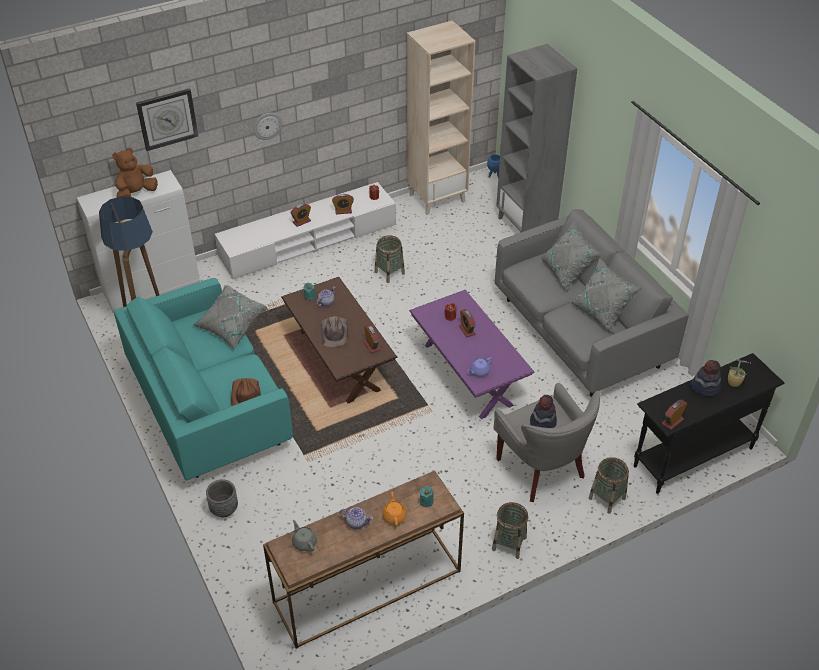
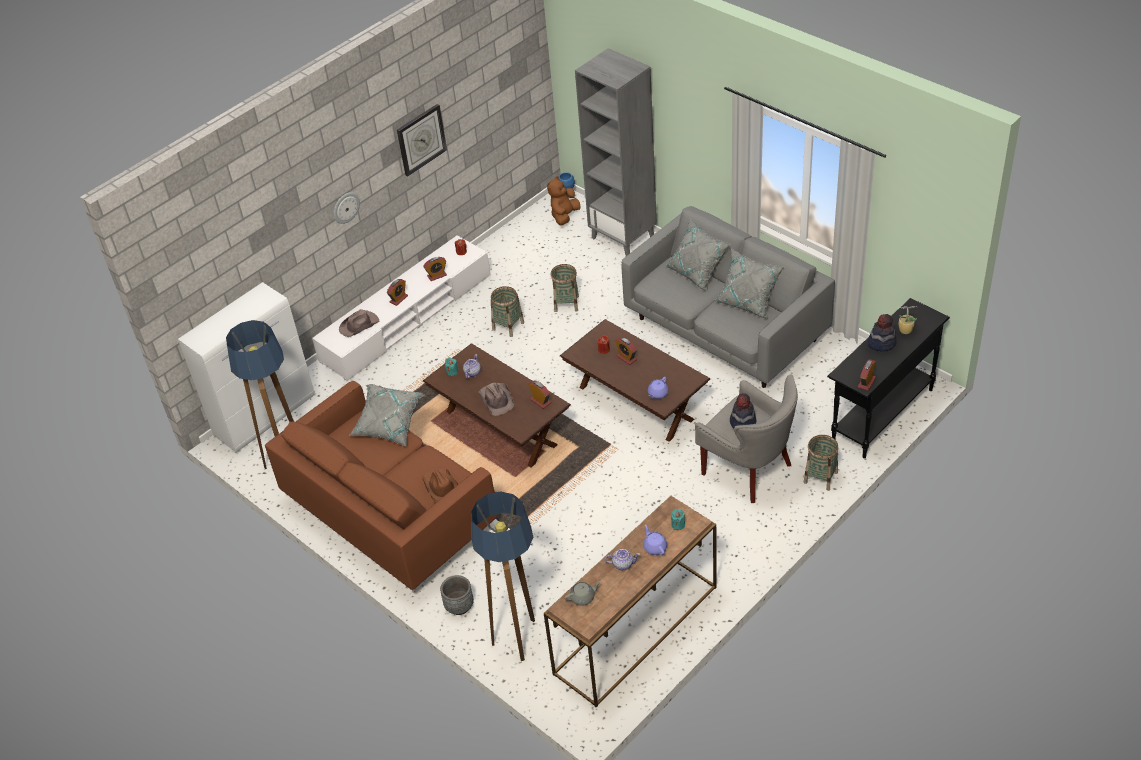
camera: 15 degrees left, 0 degrees up
(136, 193) = (240, 316): brown plush toy -> brown plush toy (564, 216)
(167, 119) = (252, 229): wall clock -> wall clock (421, 139)
(209, 406) = (391, 514): turquoise sofa -> brown sofa
(258, 234) = (359, 325): none -> brown hat
(261, 556) = (519, 637): none -> floor lamp
(304, 542) = (583, 597): grey teapot -> grey teapot turned 120 degrees clockwise
(394, 516) = (655, 547): orange teapot -> purple teapot
(437, 198) = (519, 235): beige bookcase -> none
(468, 374) = (636, 403): purple coffee table -> brown coffee table
(509, 544) = (749, 547): basket -> basket (566, 304)

